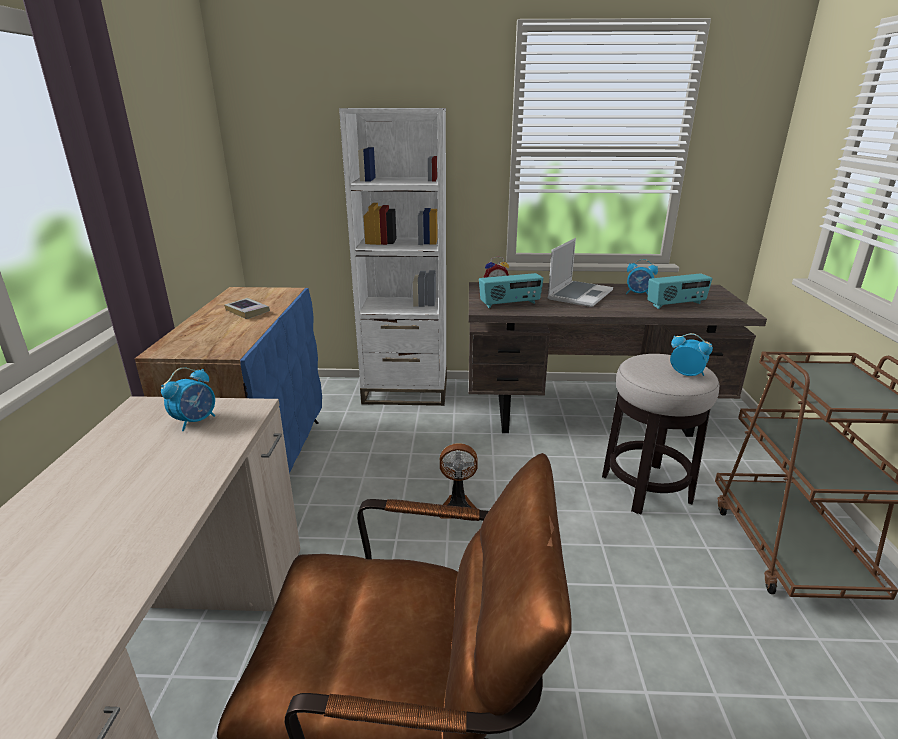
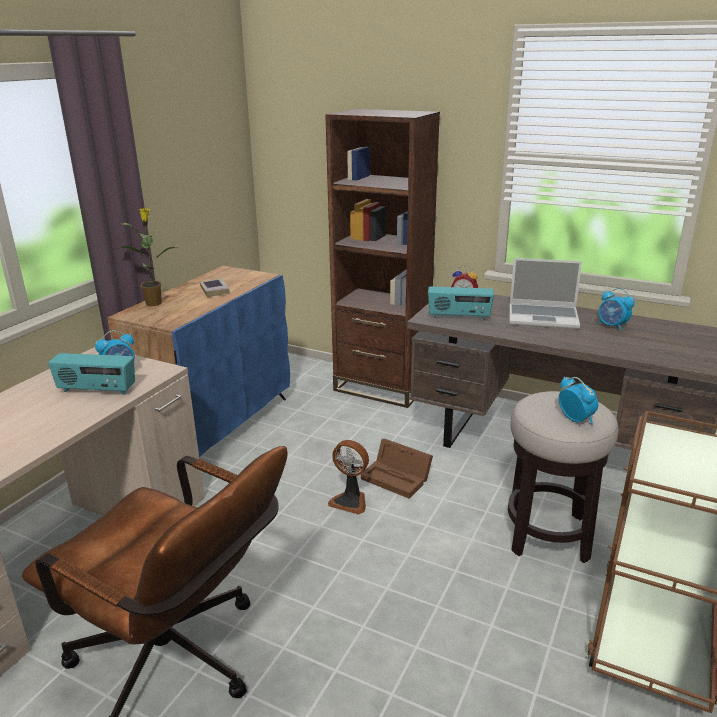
camera: 25 degrees right, 0 degrees up
(184, 334) = (154, 303): none -> potted plant
(405, 391) = (381, 387): white bookcase -> brown bookcase
(485, 472) = (398, 478): none -> brown storage box
(579, 295) = (544, 317): laptop -> laptop turned 45 degrees clockwise
(676, 304) = (641, 345): radio -> radio (96, 390)

